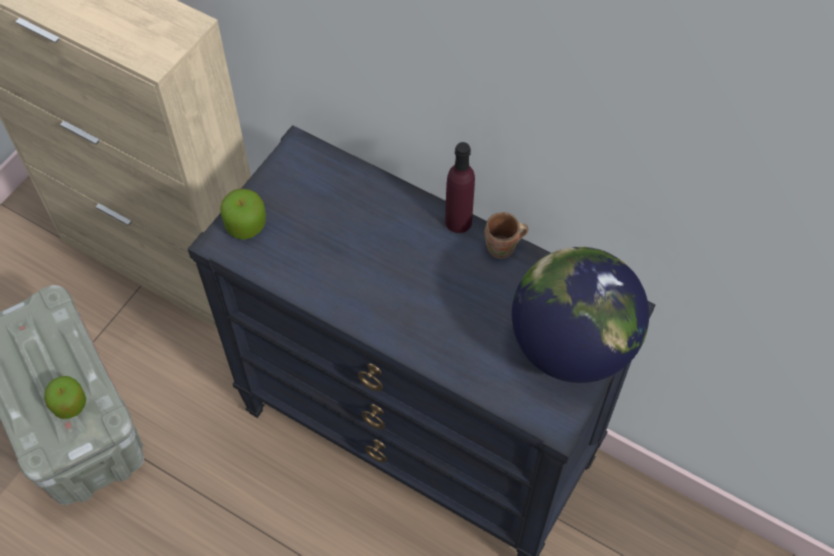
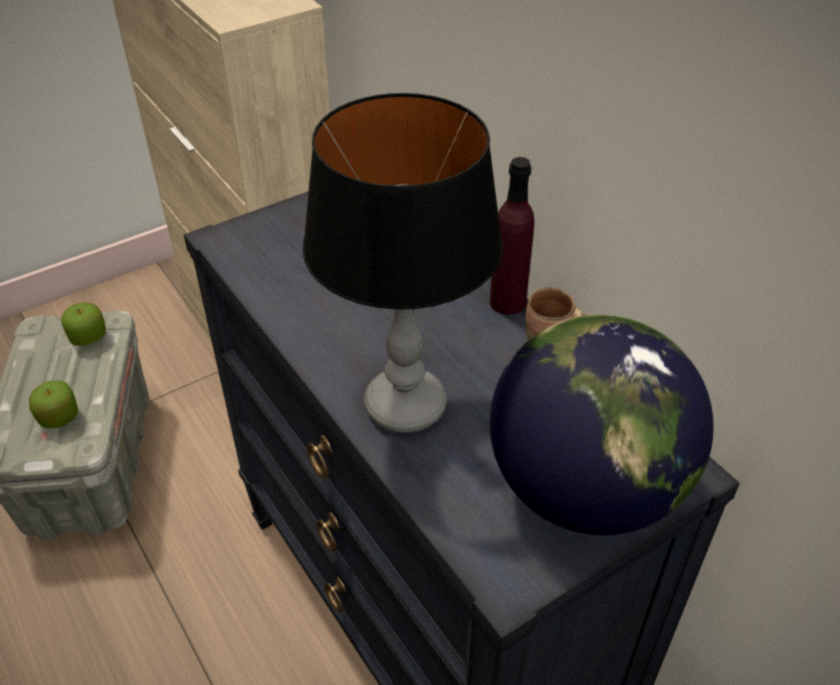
camera: 25 degrees right, 15 degrees down
(246, 225) = (260, 232): apple -> apple (88, 337)
(436, 332) = (406, 406): none -> table lamp

